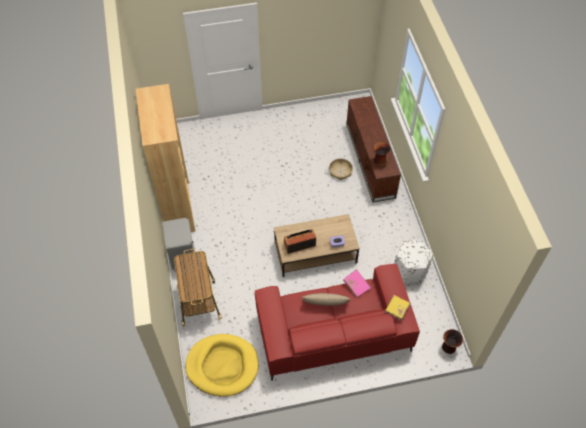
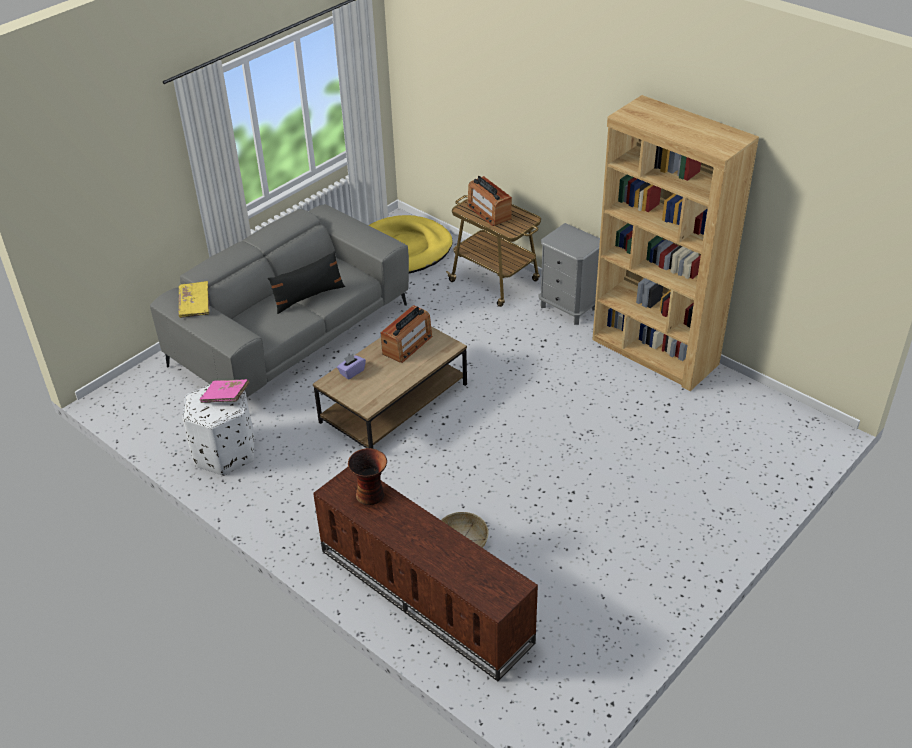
camera: 145 degrees right, 15 degrees down
(194, 280) = (489, 212): none -> radio
(325, 304) = (308, 297): beige pillow -> black pillow
(333, 332) = (291, 335): red sofa -> grey sofa
(356, 285) = (280, 332): pink book -> pink book (226, 397)
(448, 347) = (113, 394): vase -> none

